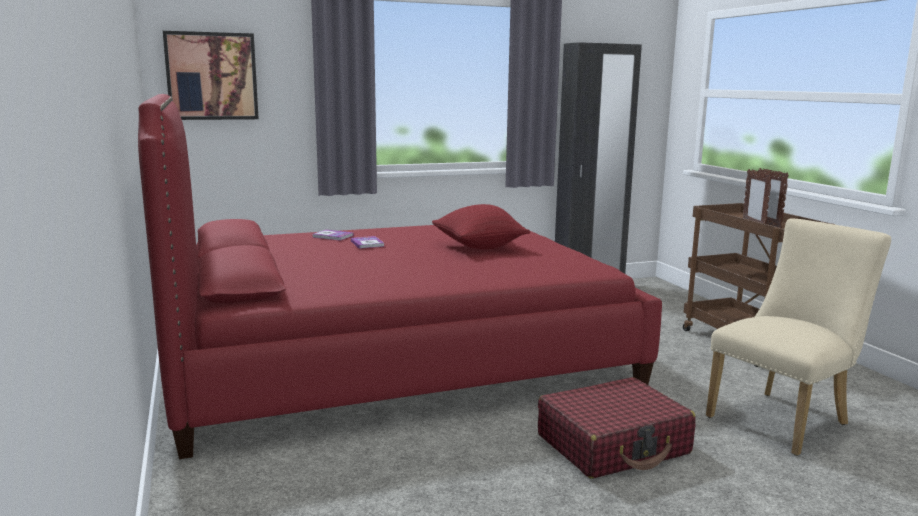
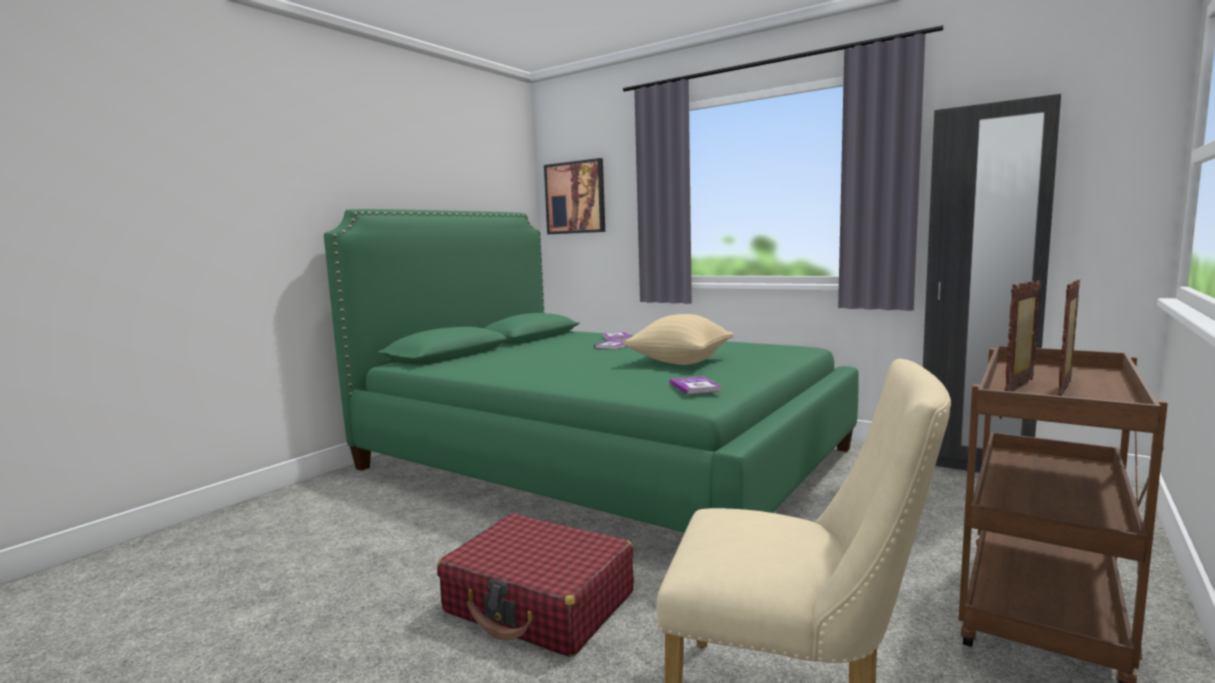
camera: 55 degrees right, 5 degrees down
(393, 356) = (601, 459): red bed -> green bed
(479, 247) = (680, 362): red pillow -> beige pillow
(575, 261) = (695, 387): none -> book

